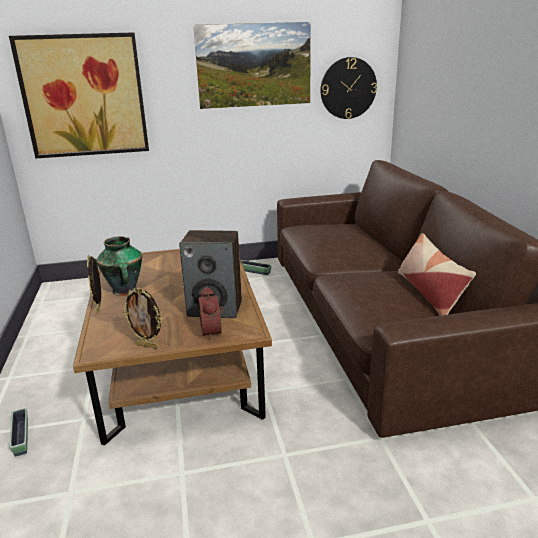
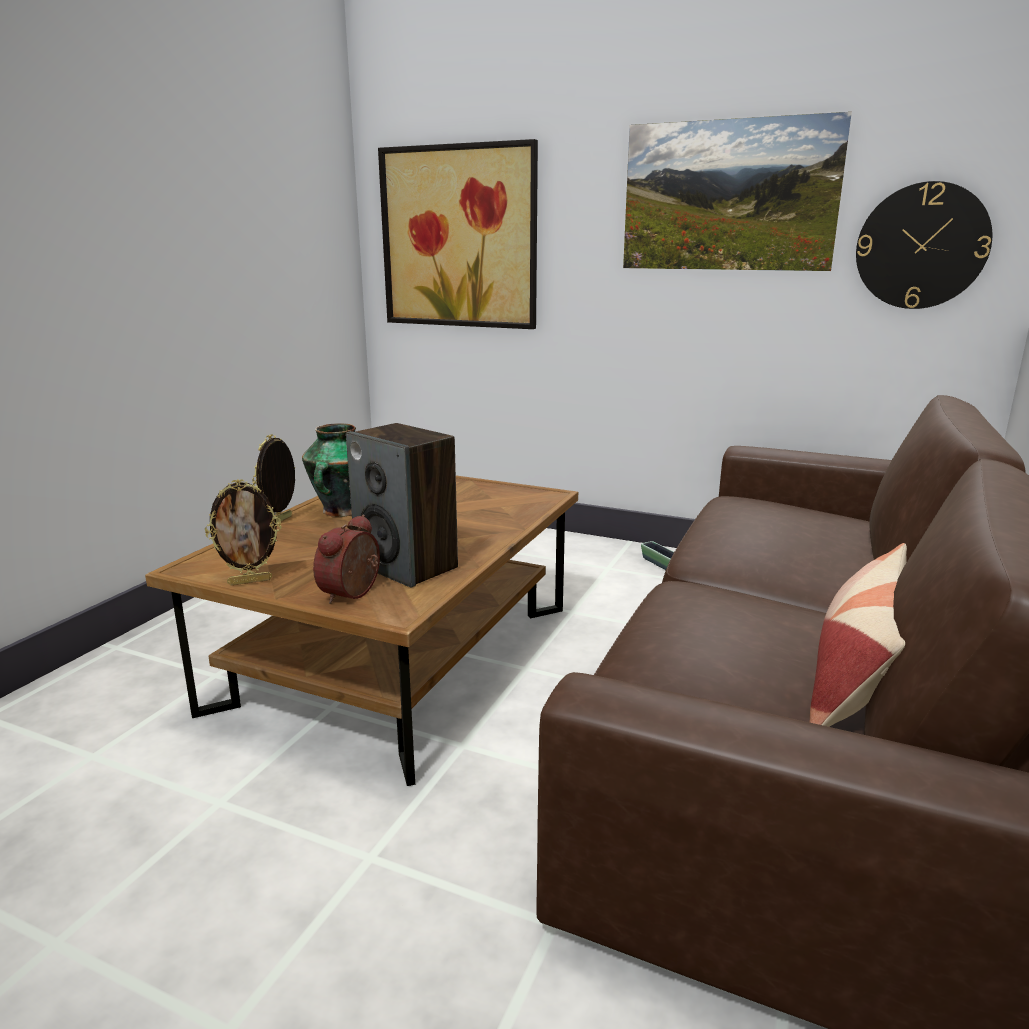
camera: 35 degrees right, 5 degrees down
(21, 438) = (137, 667): planter -> none
(147, 345) = (250, 581): picture frame -> picture frame turned 75 degrees counterclockwise

